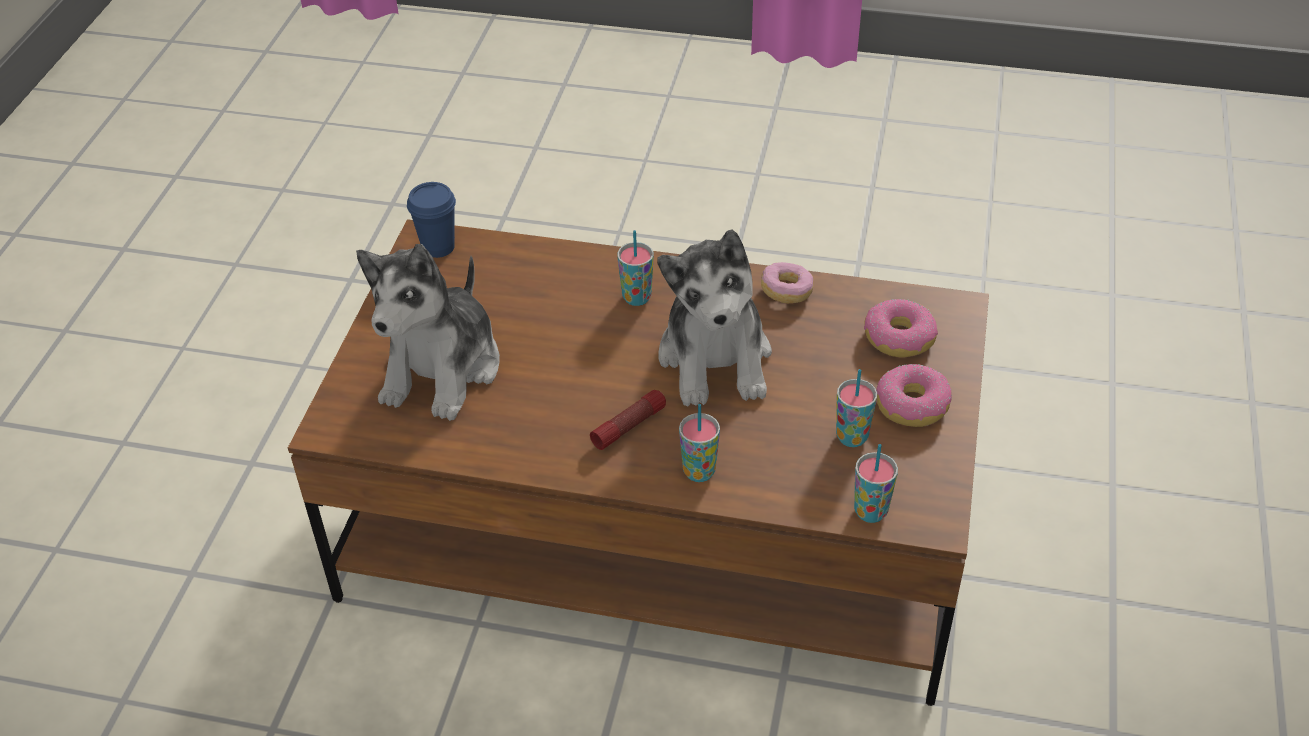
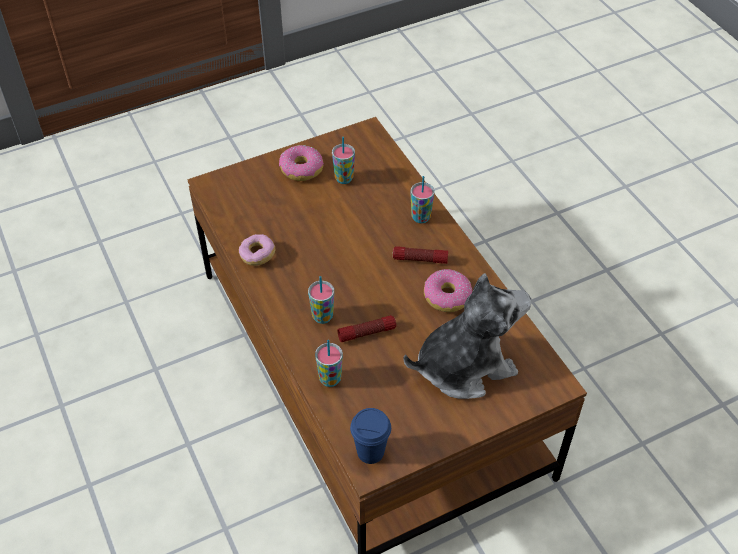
camera: 130 degrees left, 5 degrees up
(575, 319) = (367, 333): none -> flashlight
(716, 358) = (338, 254): plush toy -> none
(870, 512) = (383, 152): cup -> cup (330, 379)
(898, 338) = (255, 195): donut -> donut (447, 296)

